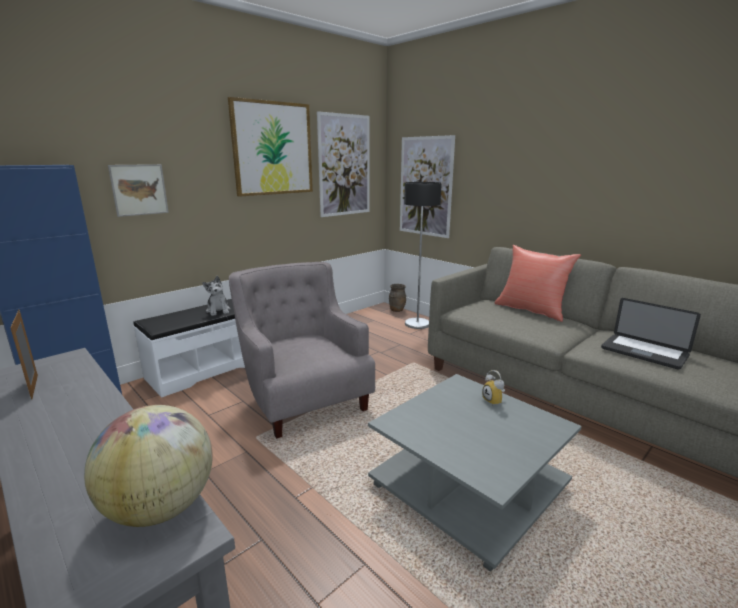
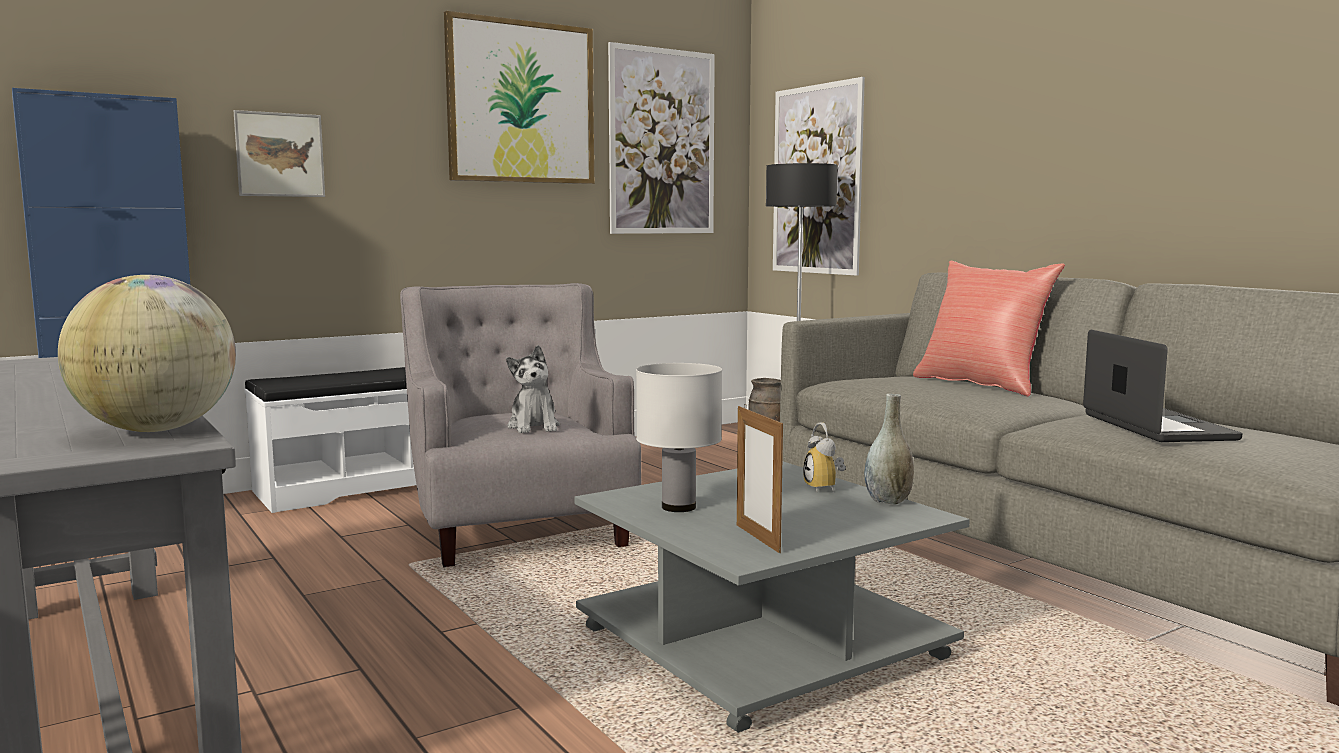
camera: 10 degrees right, 10 degrees down
(34, 386) = (49, 369): picture frame -> picture frame (757, 538)
(218, 310) = (393, 374): plush toy -> plush toy (534, 427)
(430, 429) = (678, 507): none -> white table lamp
(532, 411) = (888, 501): none -> grey vase
(644, 352) = (1157, 427): laptop -> laptop turned 150 degrees counterclockwise

